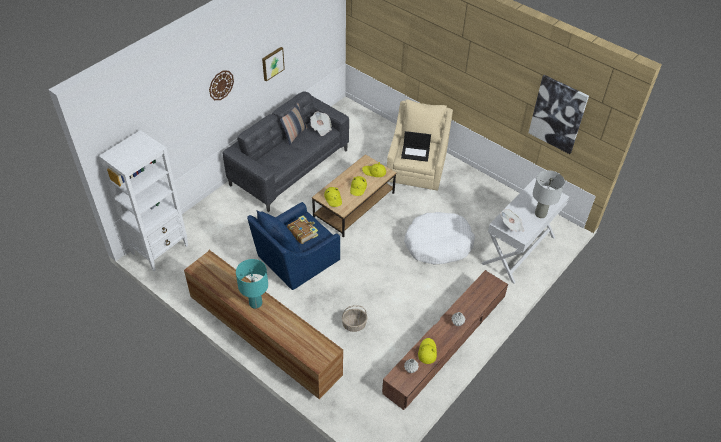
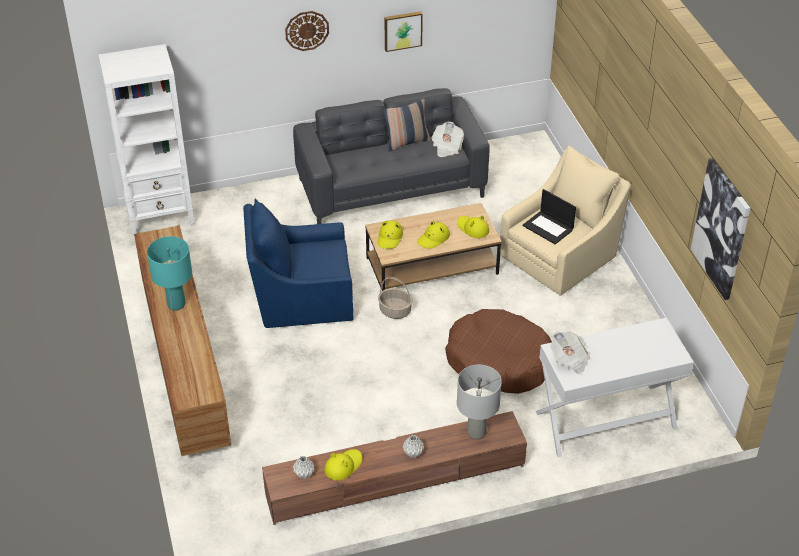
camera: 35 degrees right, 5 degrees down
(302, 232) = (314, 259): book -> none
(354, 324) = (303, 402): basket -> basket (395, 311)
(438, 244) = (498, 361): white dog bed -> brown dog bed
(540, 214) = (626, 364): grey table lamp -> grey table lamp (476, 432)

